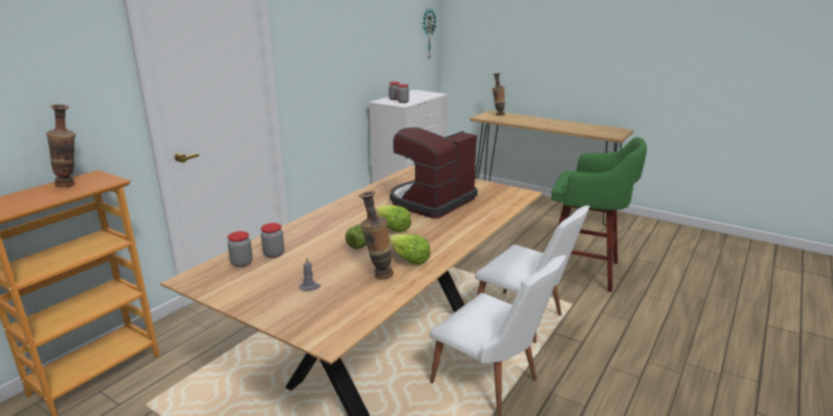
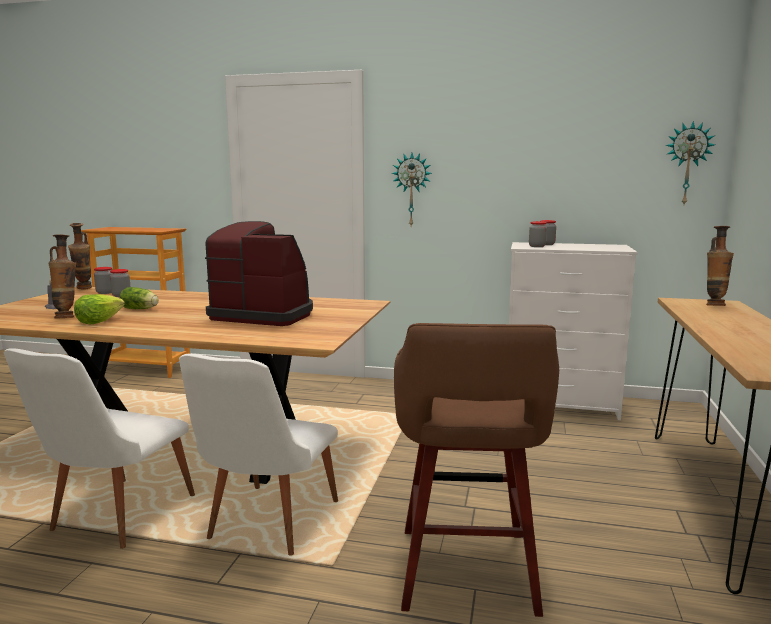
camera: 70 degrees right, 10 degrees down
(71, 185) = (151, 229): vase -> vase (84, 289)
(308, 73) = (412, 190): none -> wall clock
(392, 228) = (180, 311): lettuce -> none
(584, 271) = (466, 573): green stool -> brown stool

